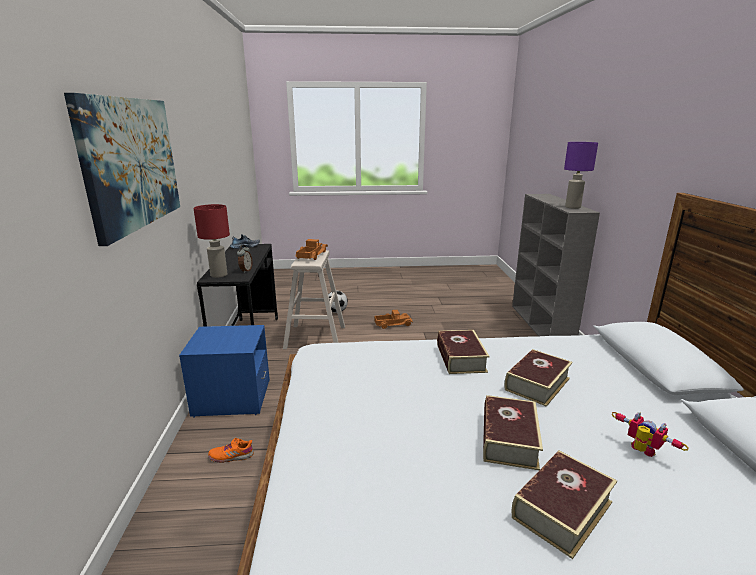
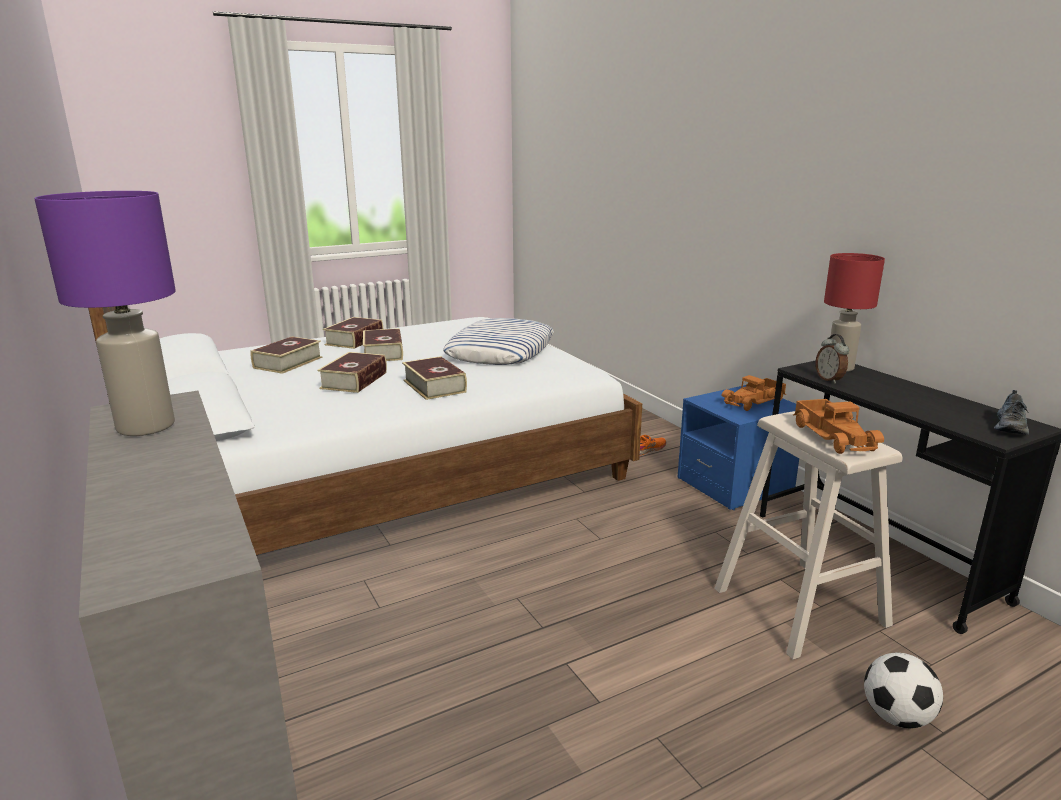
camera: 155 degrees right, 0 degrees up
(131, 163) = (762, 161): picture -> none
(362, 404) = (501, 351): none -> pillow
(393, 324) = (699, 710): toy truck -> toy truck (754, 402)
(640, 452) = (288, 362): toy robot -> book

